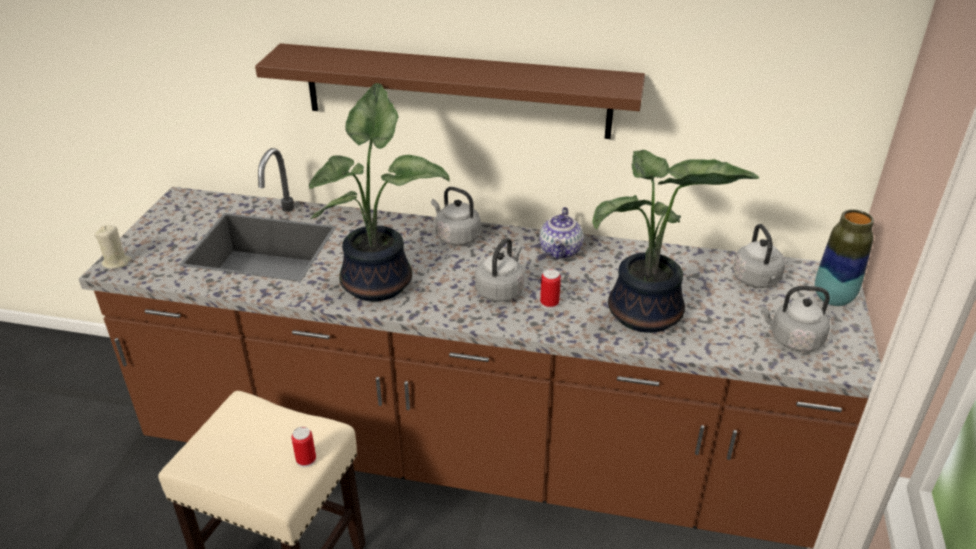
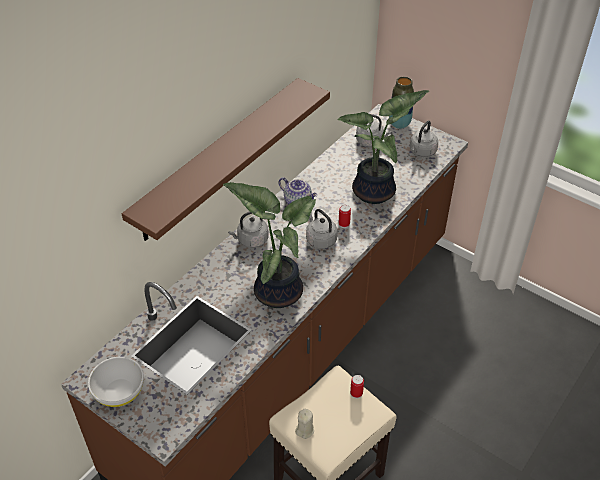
camera: 65 degrees left, 10 degrees up
(116, 262) = (157, 433): beige candle -> beige candle (305, 430)
(170, 221) = (119, 392): none -> white bowl

